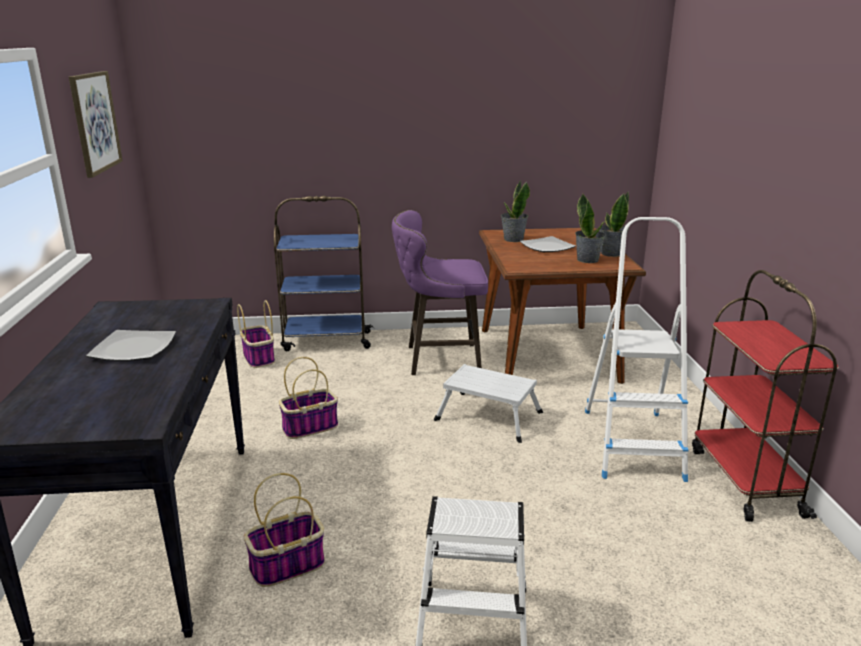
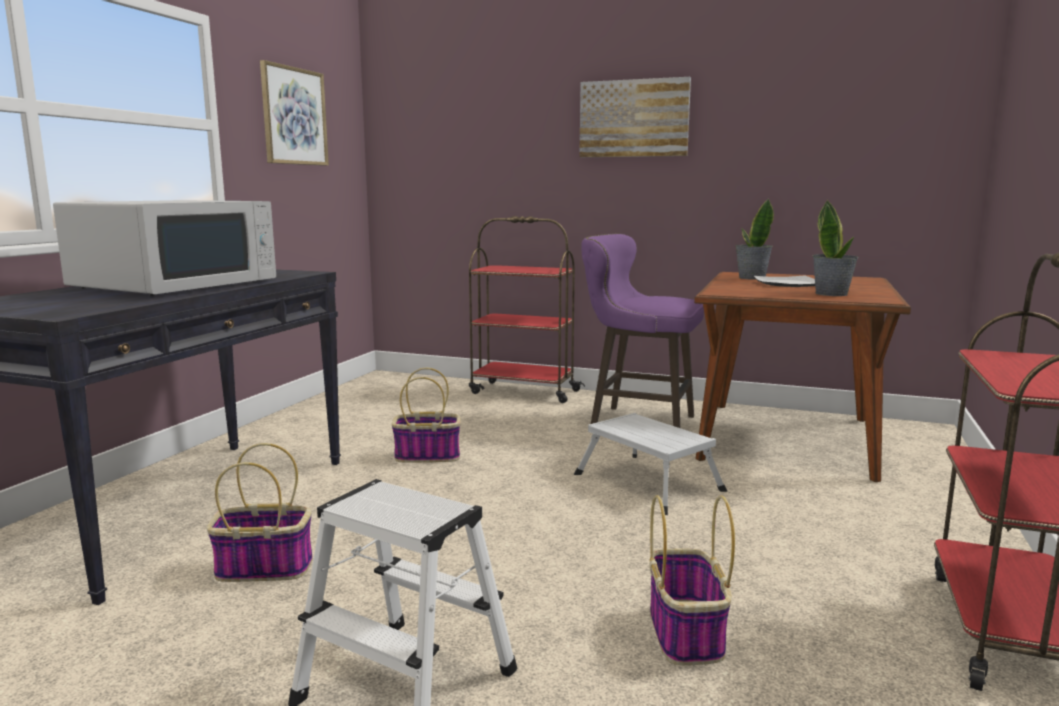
camera: 25 degrees right, 10 degrees down
(133, 348) = (177, 284): plate -> white microwave
(259, 358) = (440, 395): basket -> basket (686, 634)
(326, 341) = (523, 392): blue cart -> red cart
(404, 107) = (634, 118): none -> picture
(610, 253) = (875, 292): potted plant -> none
(632, 444) = (836, 548): white step ladder -> none

